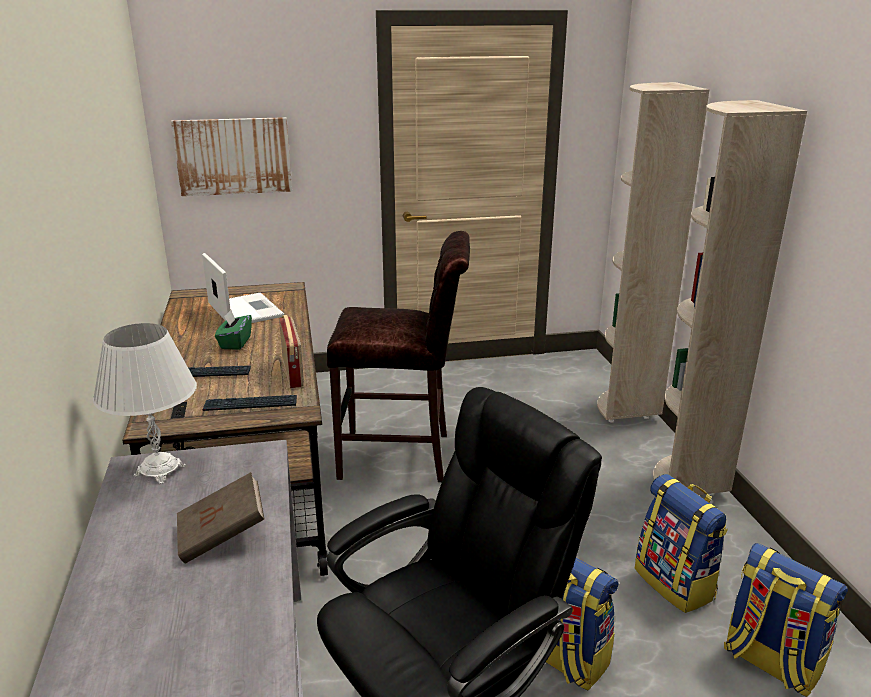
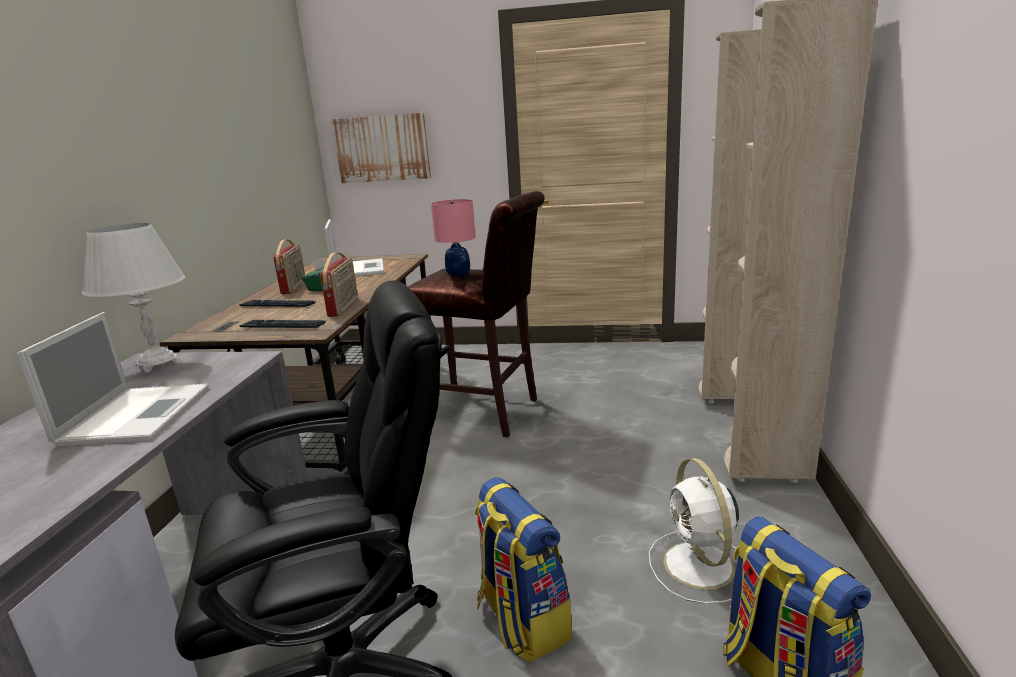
camera: 20 degrees right, 5 degrees down
(194, 343) = (294, 287): none -> radio
(222, 536) = (137, 413): brown book -> laptop
(385, 320) = (458, 274): none -> pink table lamp
(675, 583) = (700, 567): backpack -> white fan

